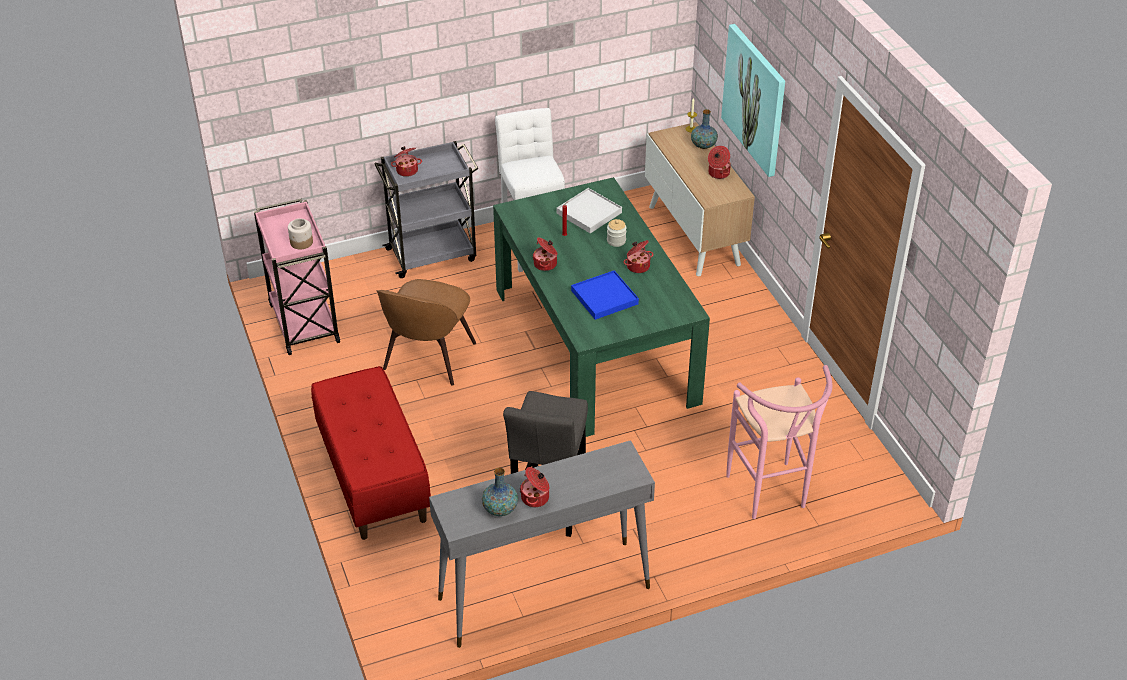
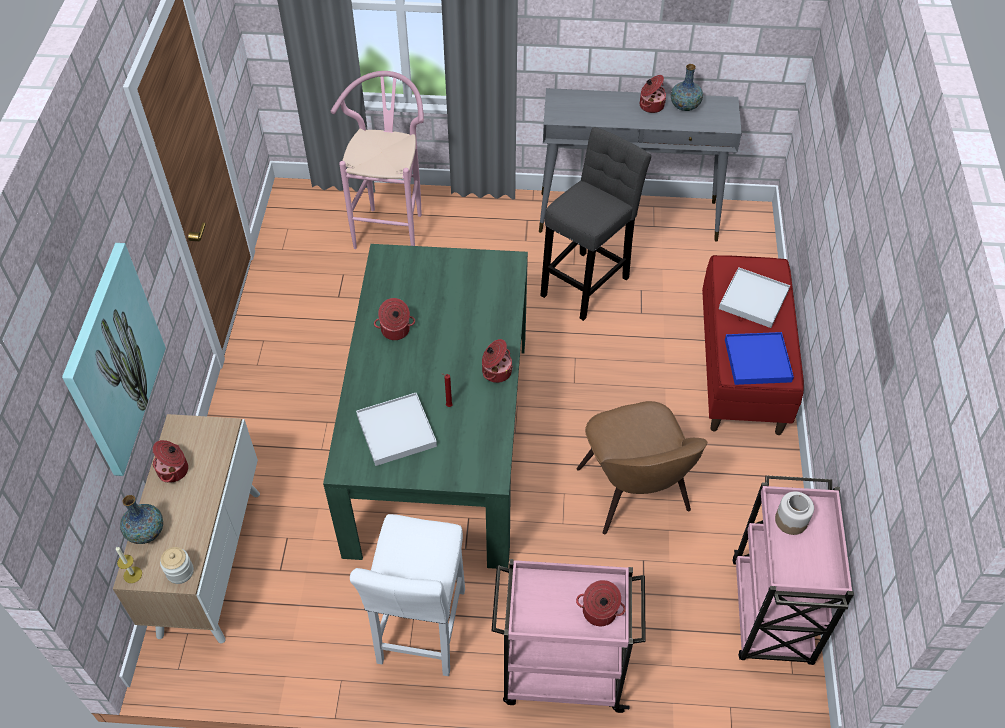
camera: 155 degrees left, 10 degrees up
(373, 441) = (753, 300): none -> white tray
(428, 358) = (634, 493): brown chair -> brown chair turned 120 degrees clockwise
(433, 254) = (561, 673): grey cart -> pink cart
(604, 297) = (459, 304): blue tray -> blue tray (758, 361)
(616, 241) = (394, 375): jar -> jar (180, 572)

